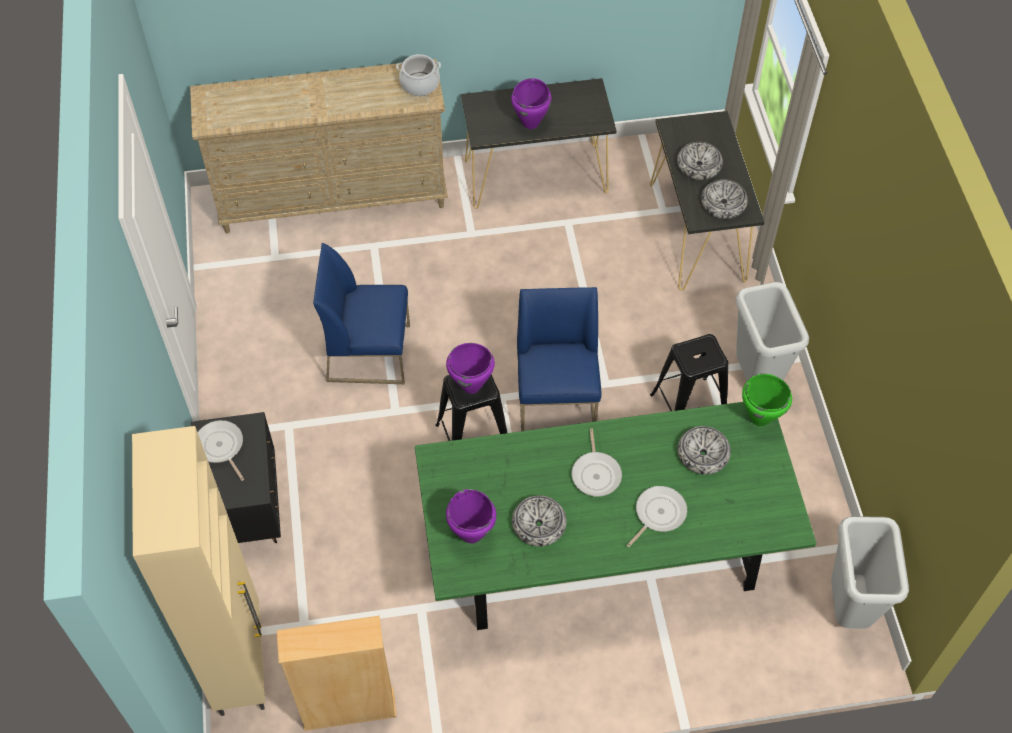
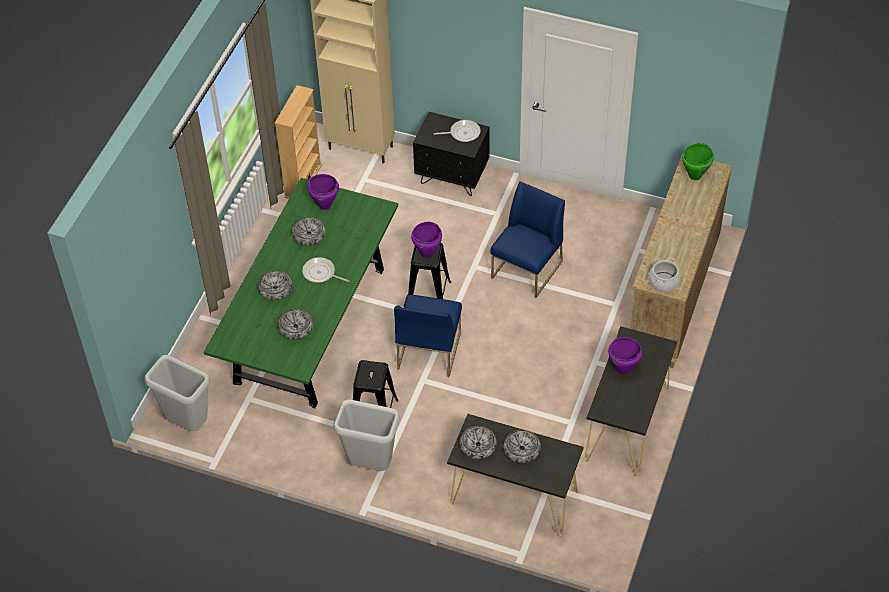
camera: 120 degrees right, 5 degrees down
(557, 398) = (428, 350): blue chair -> blue chair turned 75 degrees clockwise
(658, 514) = (275, 289): frying pan -> bowl
(760, 418) = (298, 368): green cooking pot -> green cooking pot (695, 175)

